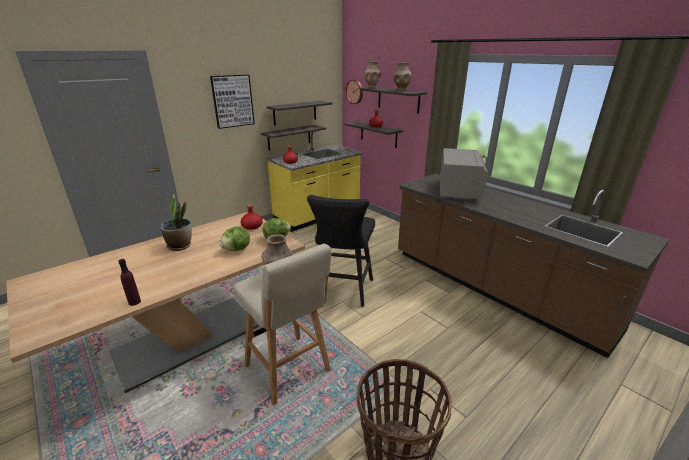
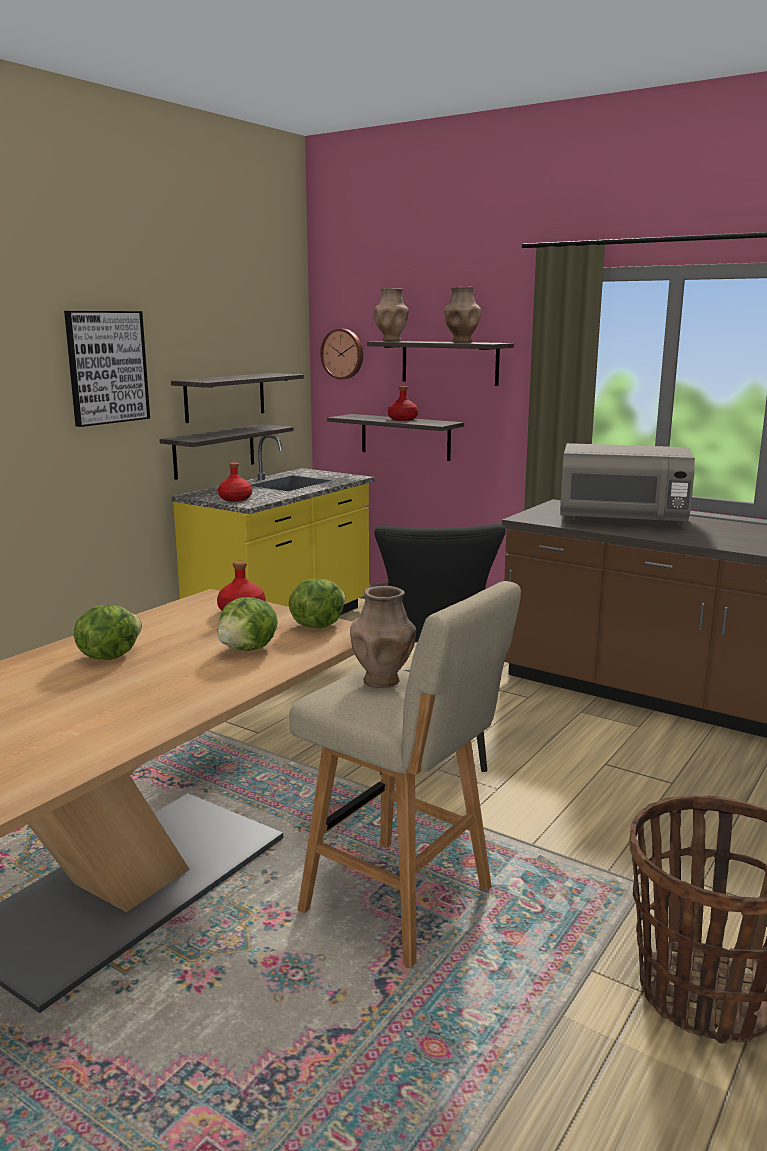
camera: 15 degrees left, 10 degrees down
(134, 302) = (104, 752): purple bottle -> none
(180, 246) = (109, 656): potted plant -> lettuce
(459, 190) = (622, 520): grey microwave -> grey microwave turned 105 degrees clockwise

